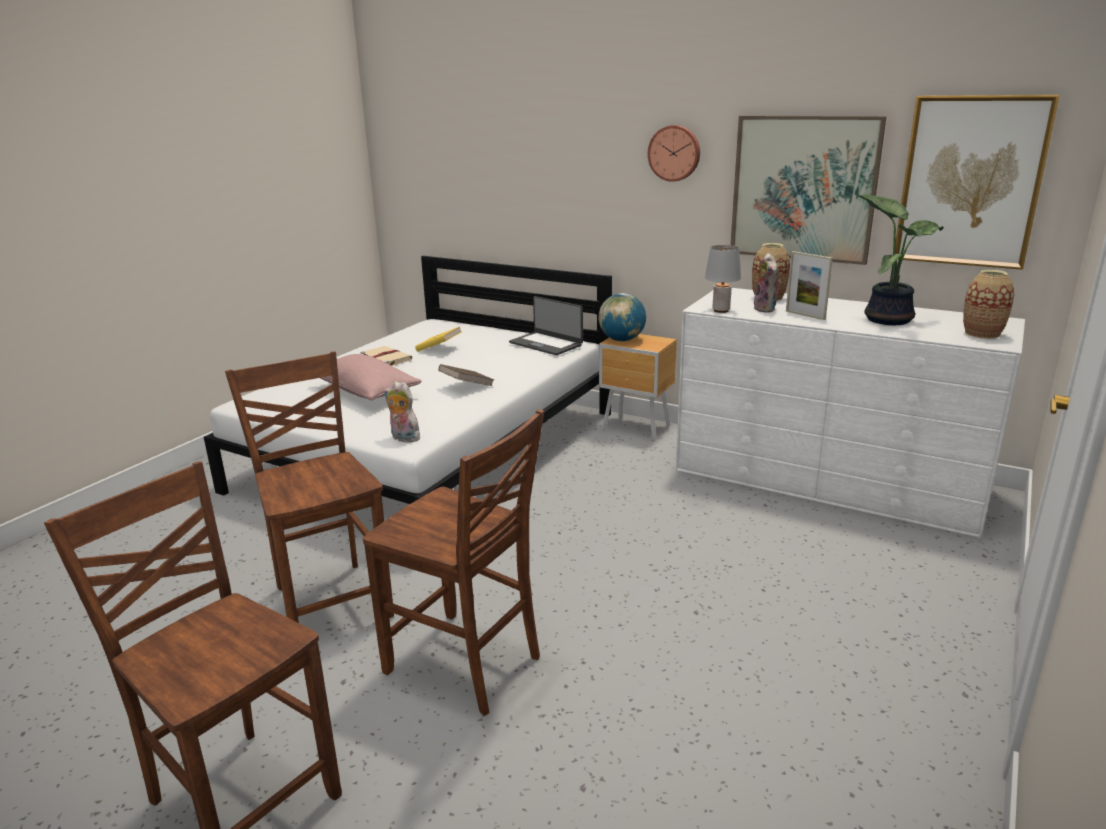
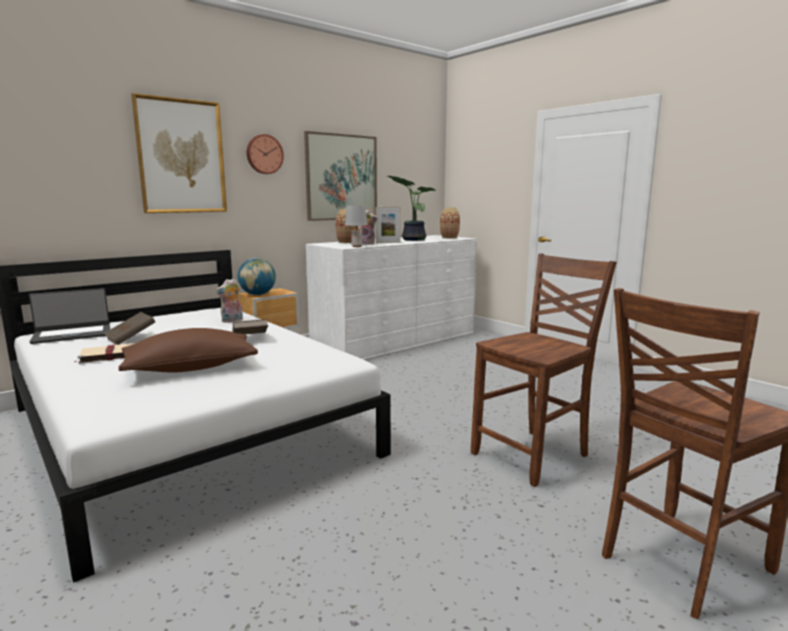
camera: 70 degrees left, 10 degrees down
(331, 601) = (420, 503): brown chair -> none
(366, 392) = (191, 368): pink pillow -> brown pillow
(403, 438) = (331, 363): plush toy -> plush toy (232, 321)
(439, 349) = (131, 338): yellow book -> brown book
(546, 344) = (205, 312): laptop -> laptop (72, 334)
(970, 182) = (408, 172): picture -> picture (181, 156)

